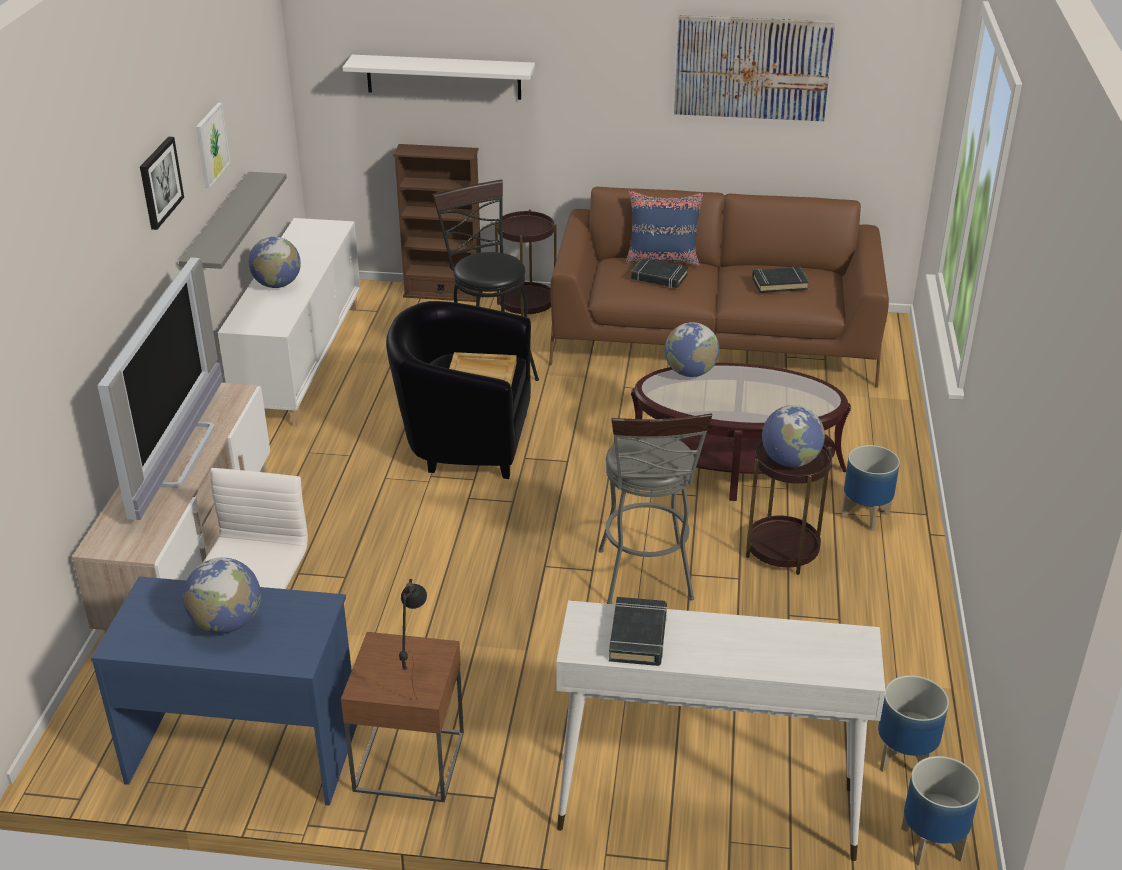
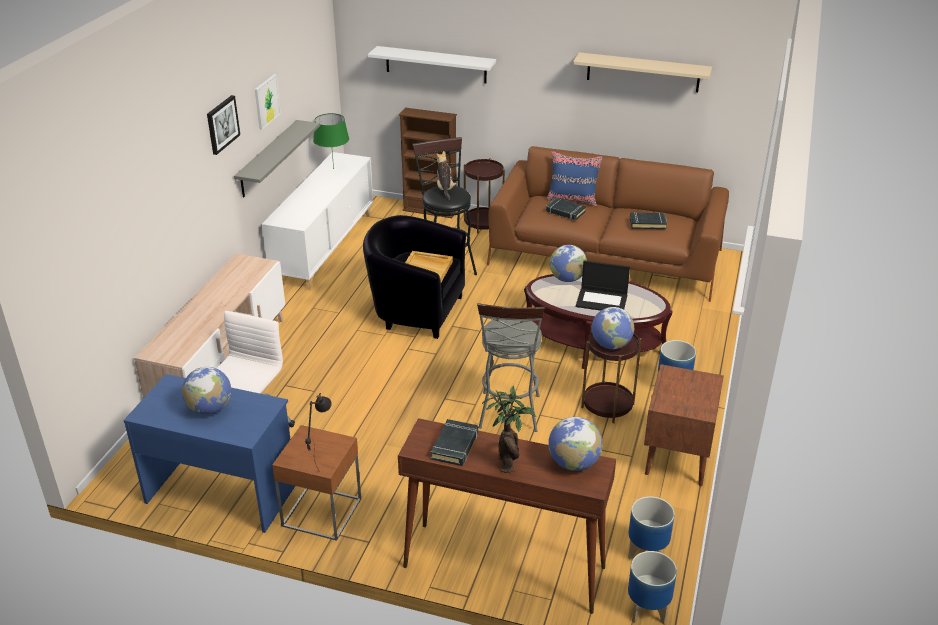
camera: 10 degrees right, 0 degrees up
(177, 454) = (215, 300): television -> none
(277, 285) = (308, 196): globe -> globe (573, 463)
(303, 242) = (333, 169): none -> green table lamp
(484, 257) = (445, 189): none -> plush toy
(705, 808) = (503, 567): white console table -> brown console table
(725, 650) = (508, 461): none -> potted plant
(750, 399) = (602, 300): none -> laptop
(752, 68) = (643, 72): picture -> beige shelf
(903, 618) = (676, 460): none -> brown nightstand

